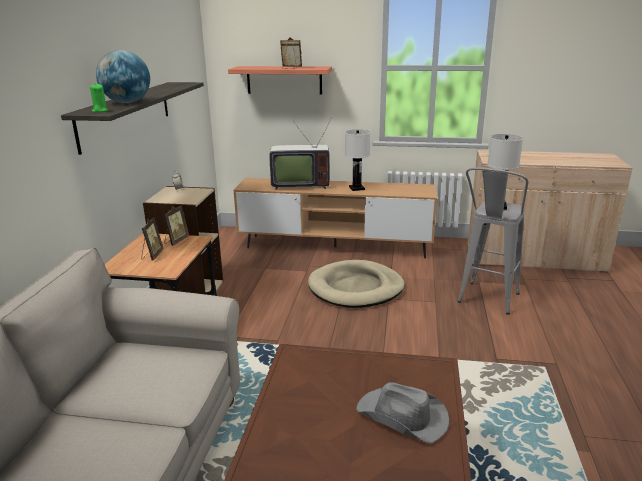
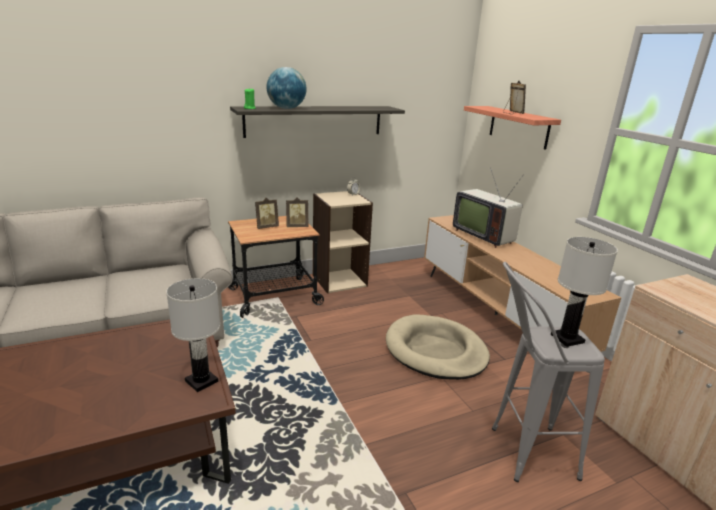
camera: 55 degrees right, 0 degrees up
(356, 188) = (522, 260): white table lamp -> white table lamp (201, 381)
(403, 417) = (124, 397): grey hat -> none

